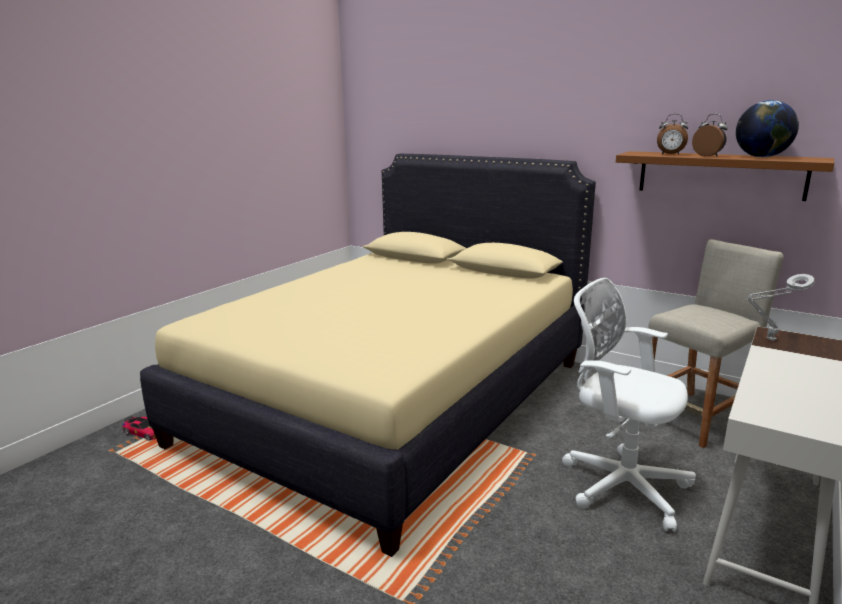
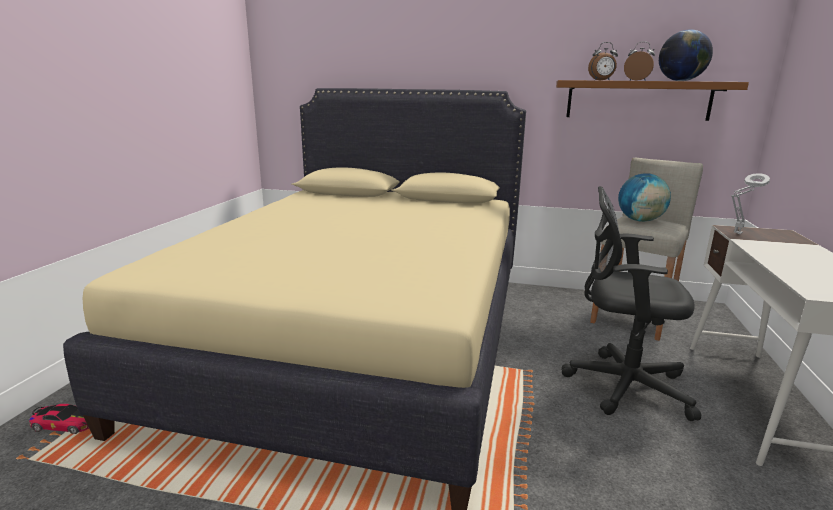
camera: 20 degrees left, 0 degrees up
(619, 484) = (621, 385): white office chair -> black office chair
(697, 312) = (640, 220): none -> globe

